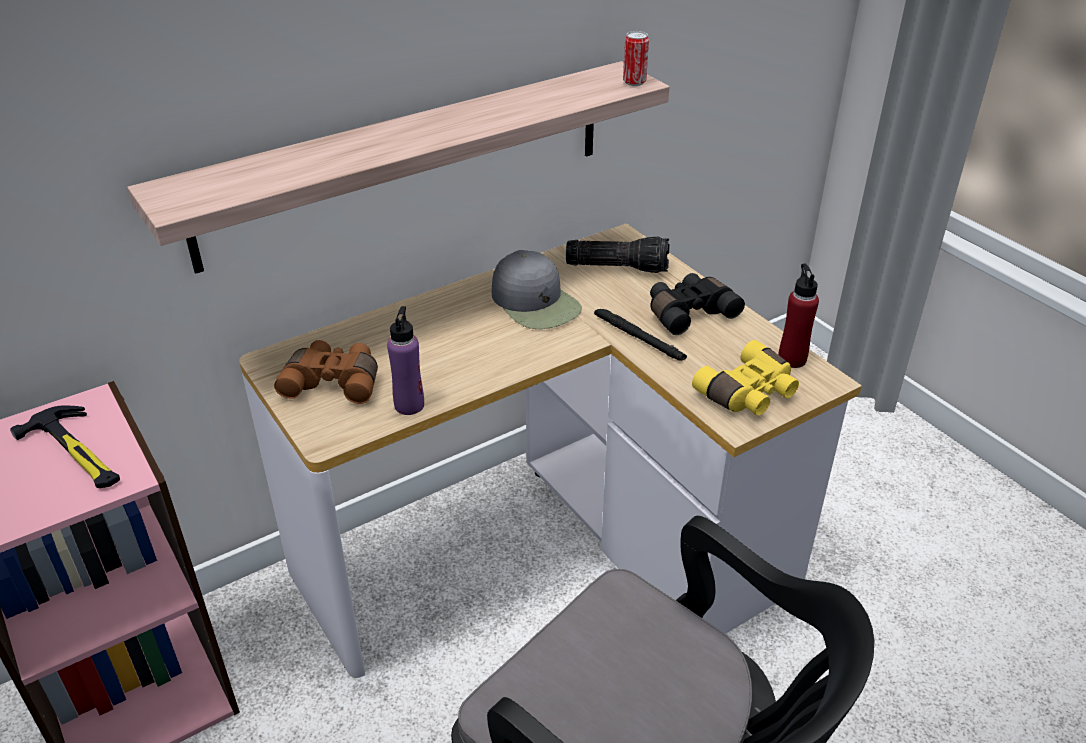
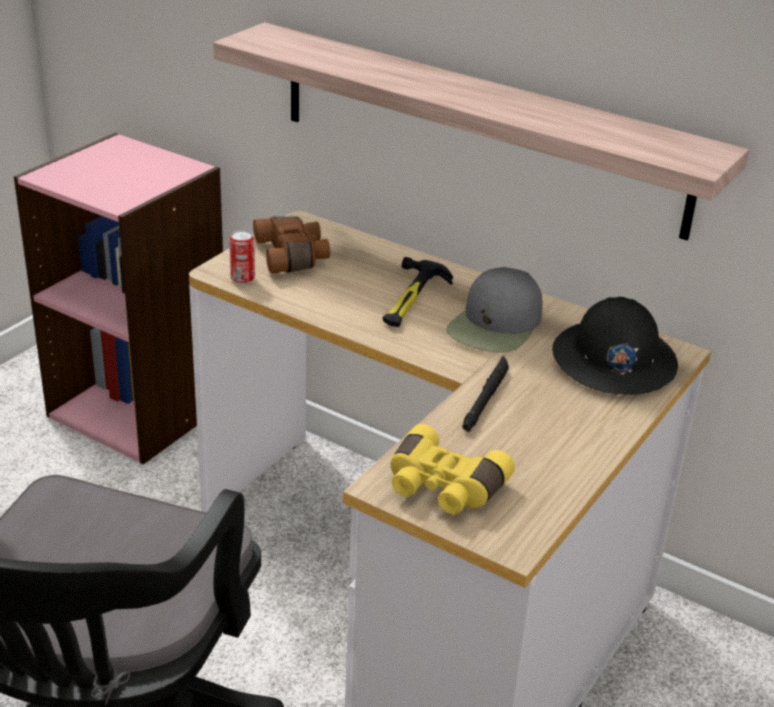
camera: 65 degrees right, 5 degrees down
(77, 453) = (134, 179): hammer -> hammer (412, 298)
(409, 405) = (286, 297): purple bottle -> none
(618, 266) = (613, 361): flashlight -> black hard hat
(634, 82) = (696, 161): can -> can (242, 279)
(689, 312) = (564, 423): black binoculars -> none
(792, 359) = (535, 512): red bottle -> none

